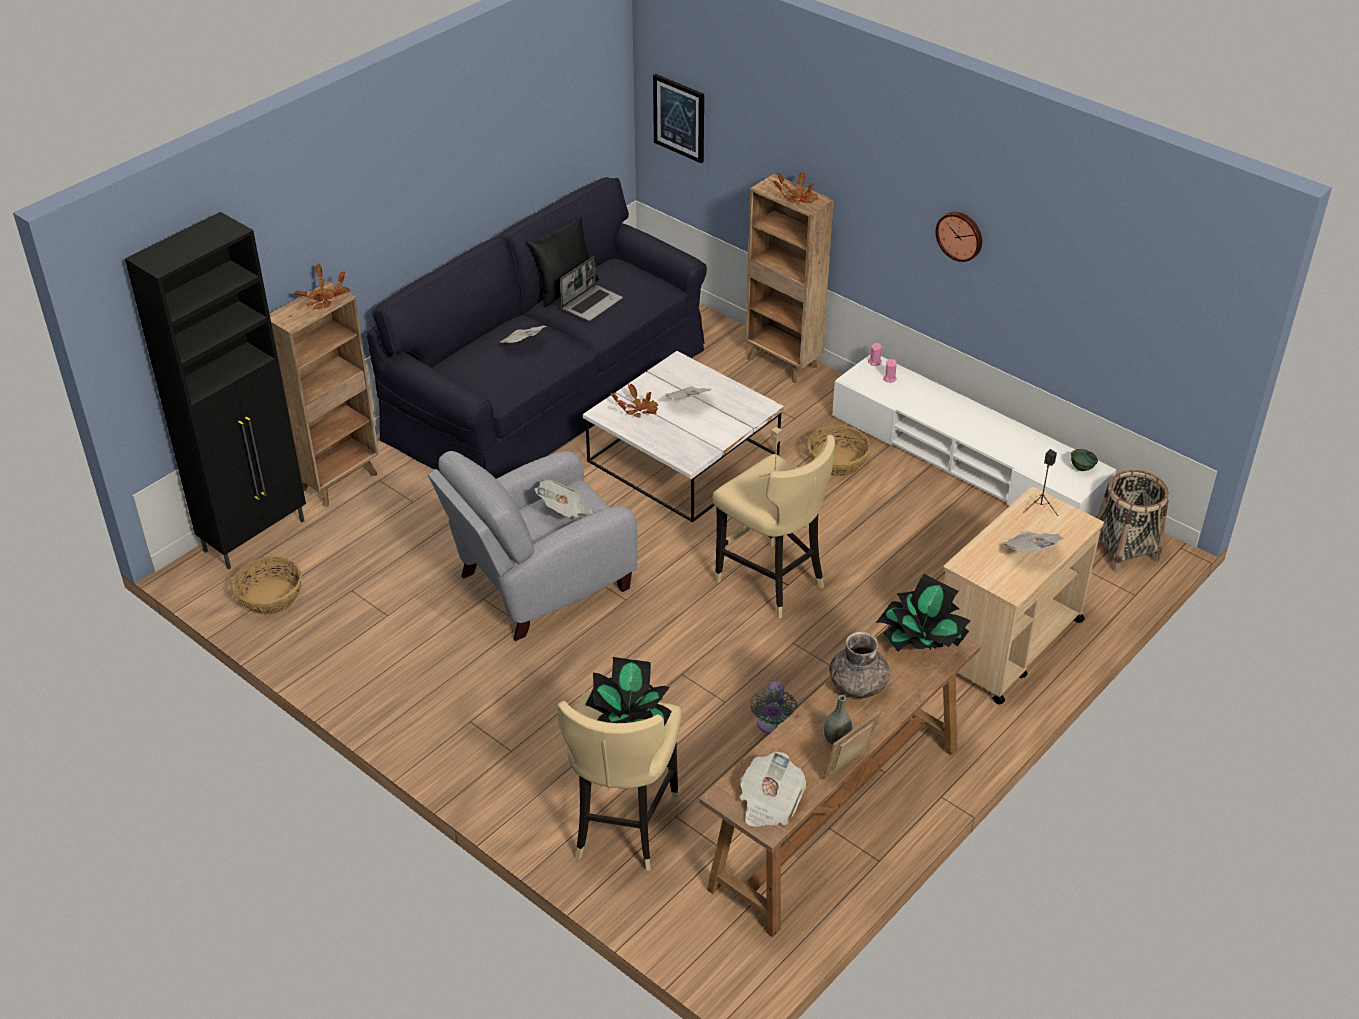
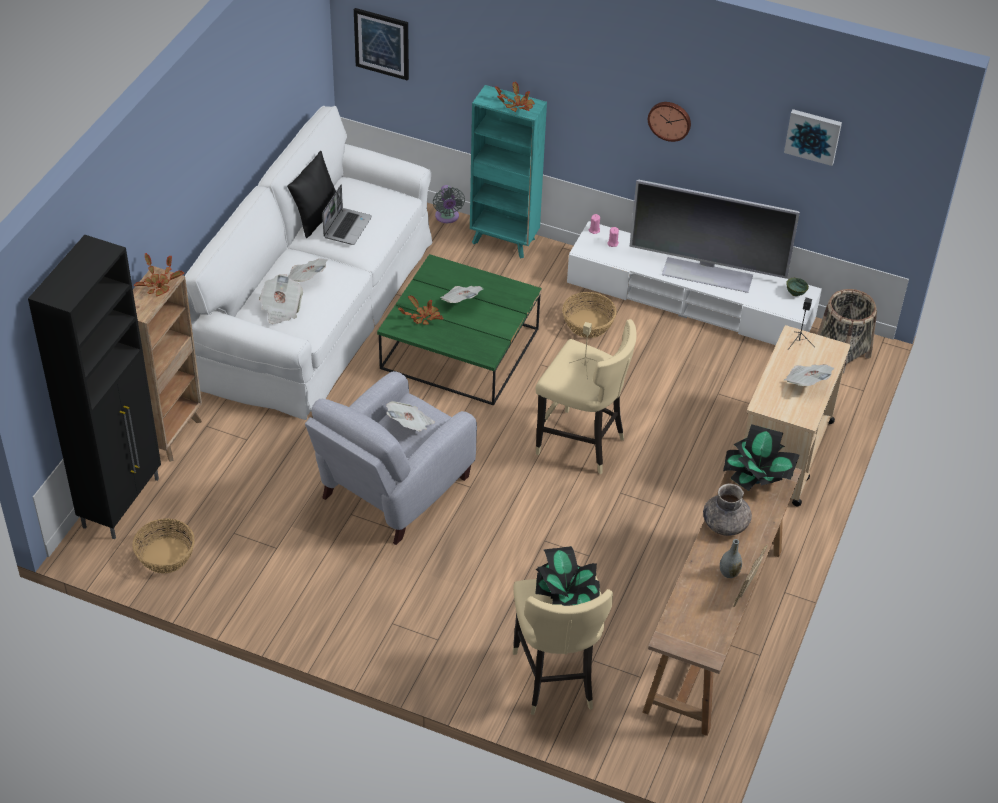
camera: 20 degrees left, 5 degrees up
(550, 391) = (316, 309): black sofa -> white sofa
(683, 457) = (459, 347): white coffee table -> green coffee table
(769, 803) = (702, 636): newspaper -> newspaper (281, 309)
(773, 725) = (634, 566): grey fan -> grey fan (447, 217)
(783, 363) = (504, 241): brown bookcase -> turquoise bookcase
(985, 429) = (707, 274): none -> television
(1114, 270) = (813, 135): none -> picture

